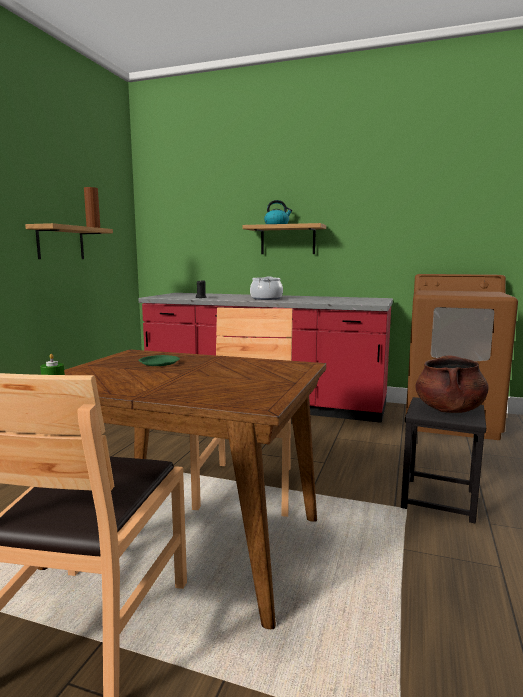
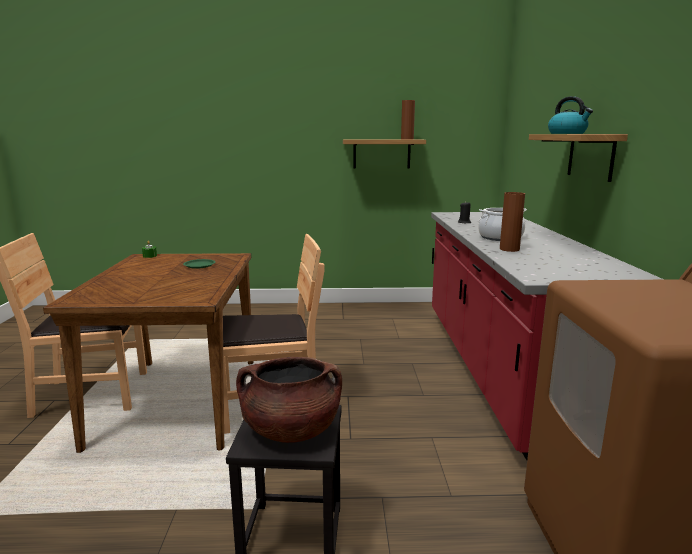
camera: 70 degrees right, 5 degrees up
(302, 300) = (509, 249): none -> brown vase

